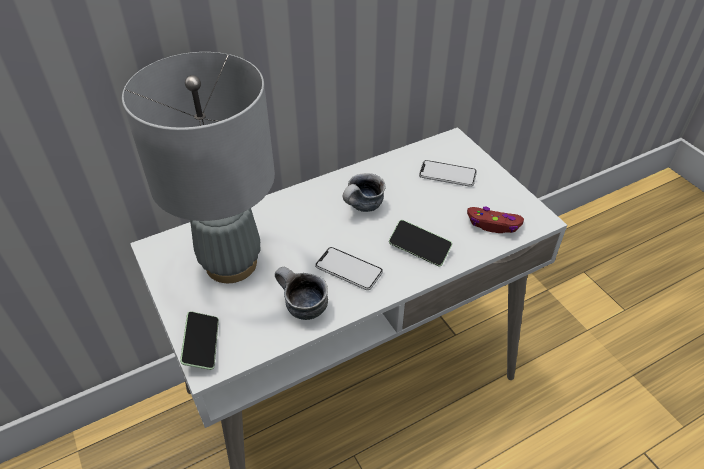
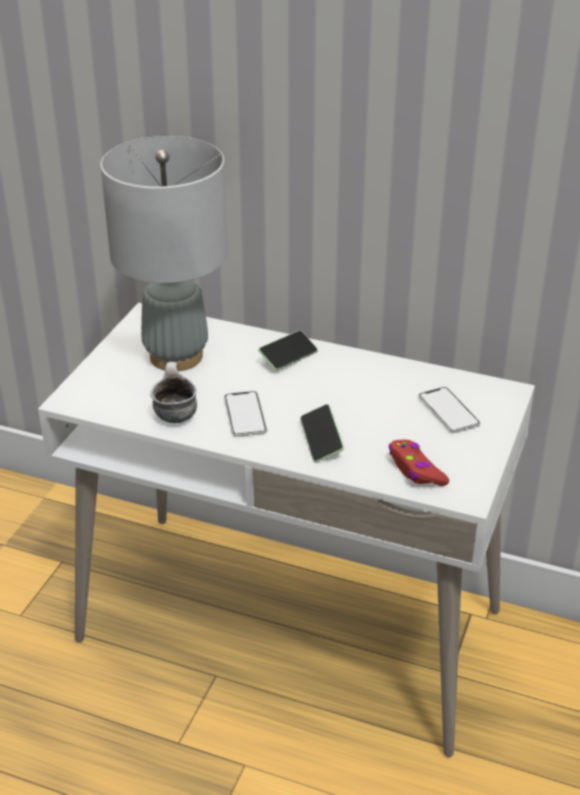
camera: 50 degrees right, 10 degrees down
(202, 345) = (83, 388): phone -> phone (288, 357)
(362, 208) = (329, 386): mug -> none

